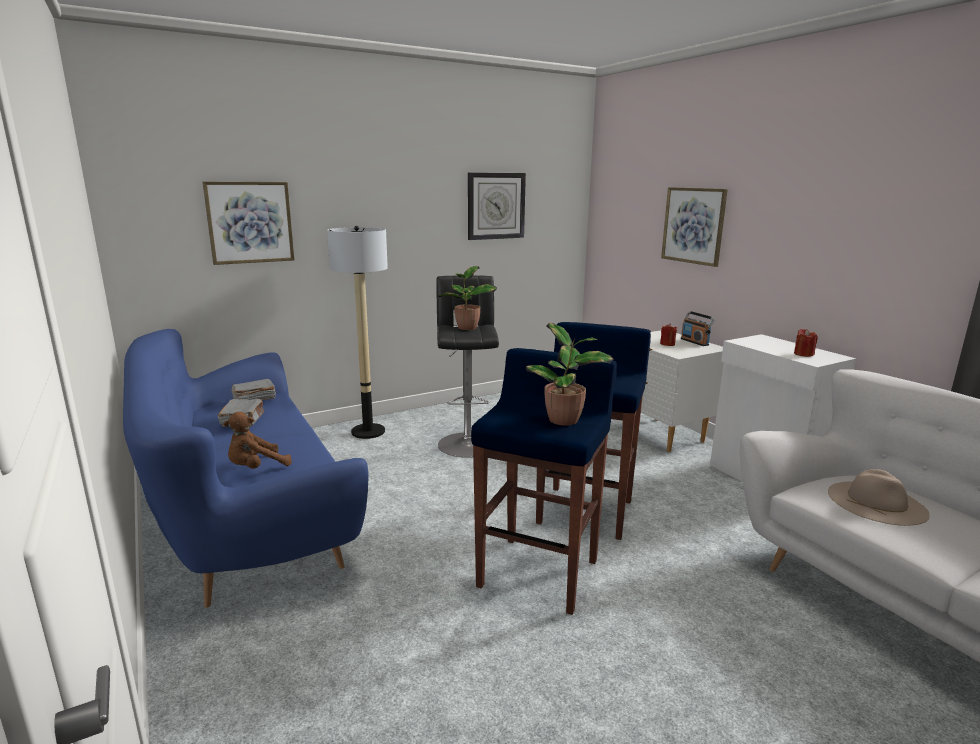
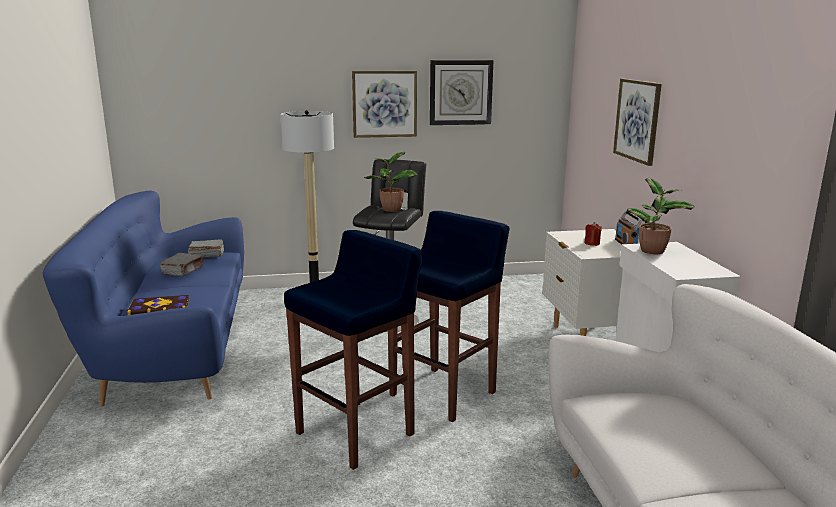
camera: 20 degrees right, 0 degrees up
(250, 222) = (223, 105): picture -> picture (384, 104)
(256, 468) = (159, 307): brown plush toy -> book
(565, 420) = (360, 296): potted plant -> potted plant (654, 251)
(803, 354) = (685, 266): red candle -> none
(876, 502) = (656, 421): beige hat -> none

